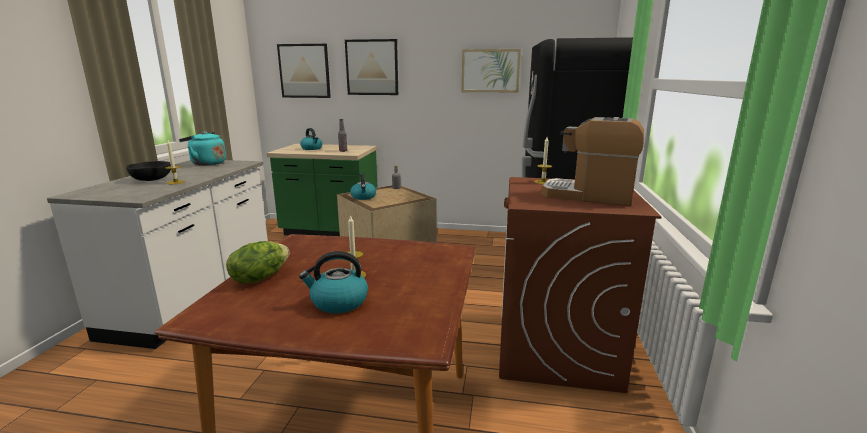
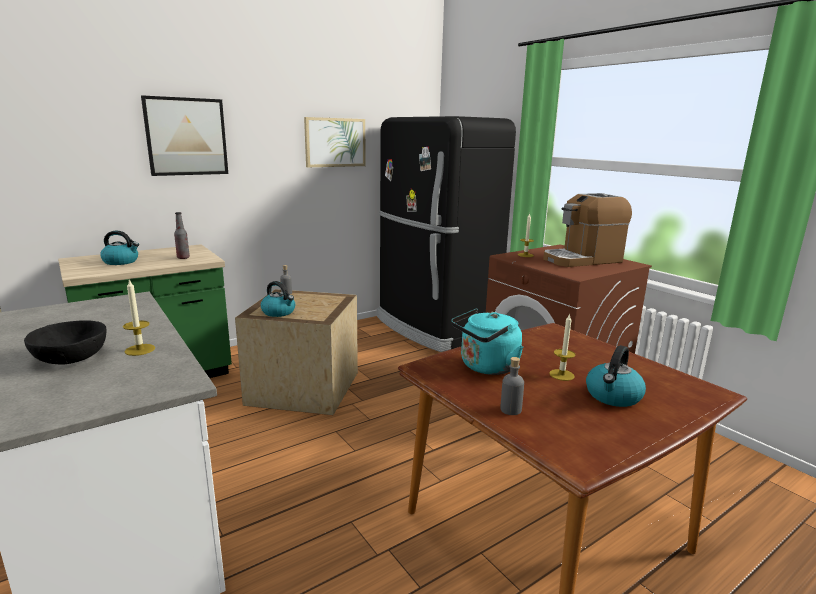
camera: 45 degrees left, 0 degrees up
(206, 163) = (64, 314): turquoise kettle -> turquoise kettle (486, 367)
(260, 277) = (510, 410): lettuce -> grey bottle
(304, 71) = (67, 141): picture -> none

